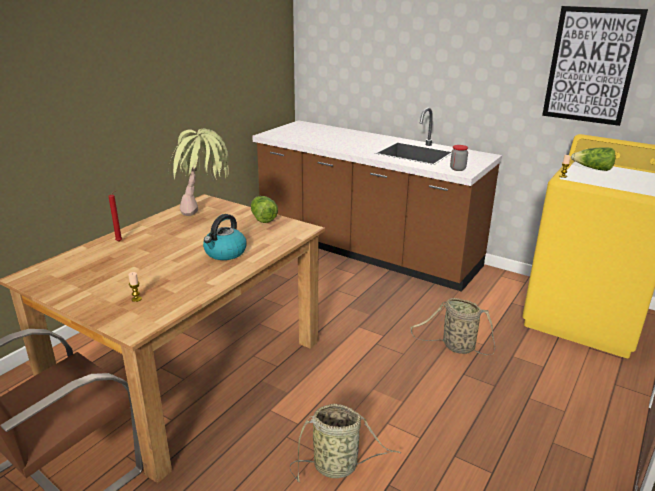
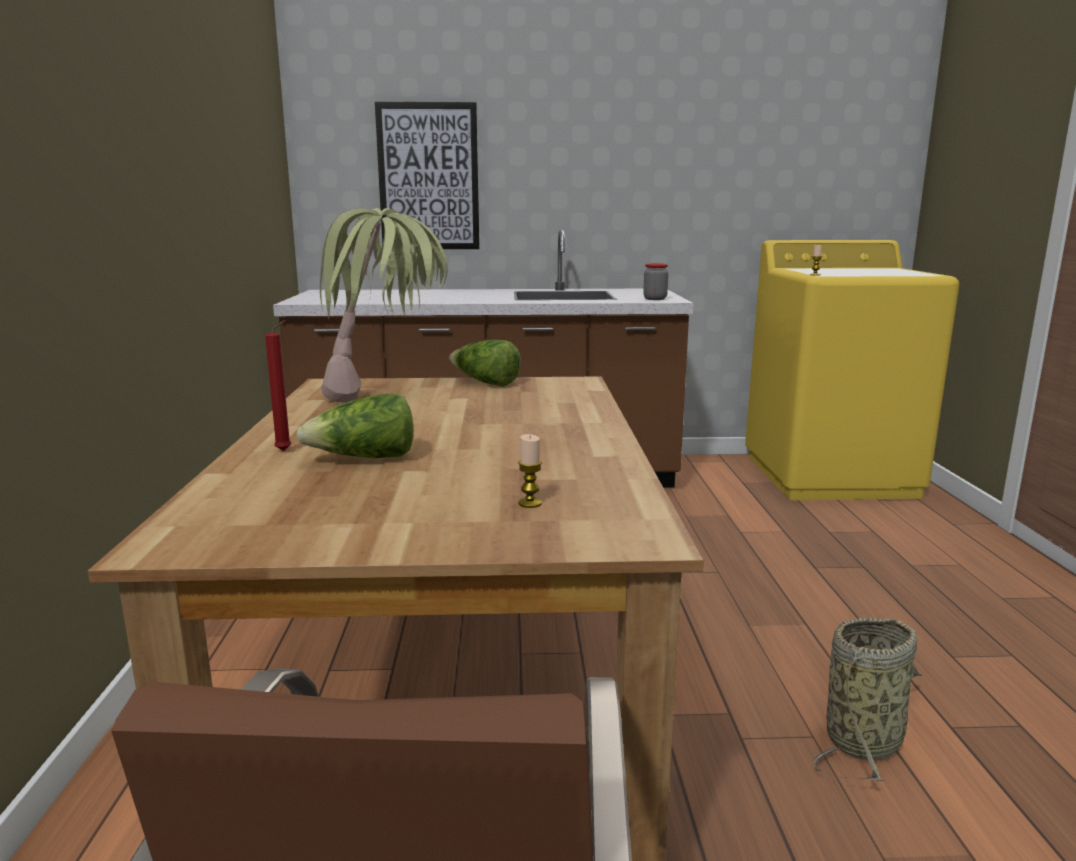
camera: 35 degrees left, 10 degrees down
(225, 253) = (530, 423): kettle -> none
(455, 346) = (761, 543): basket -> none
(591, 66) = (765, 152): picture -> picture (428, 177)
(592, 169) = (820, 270): lettuce -> lettuce (364, 459)

